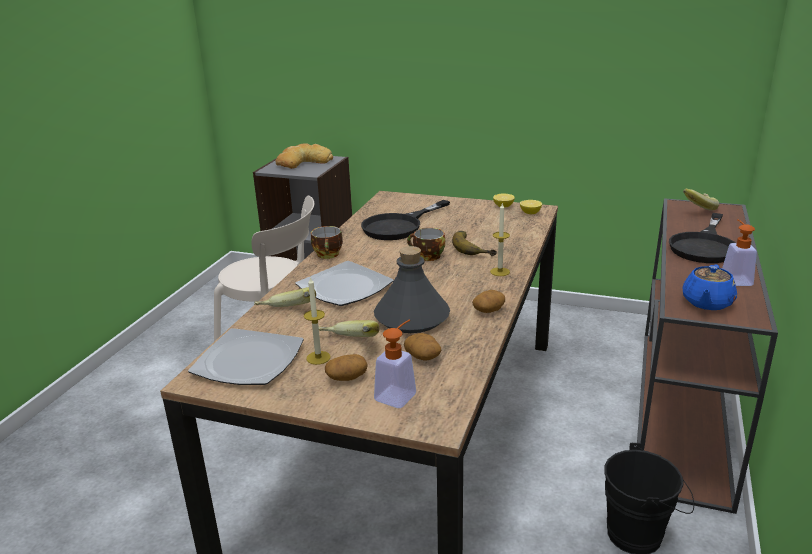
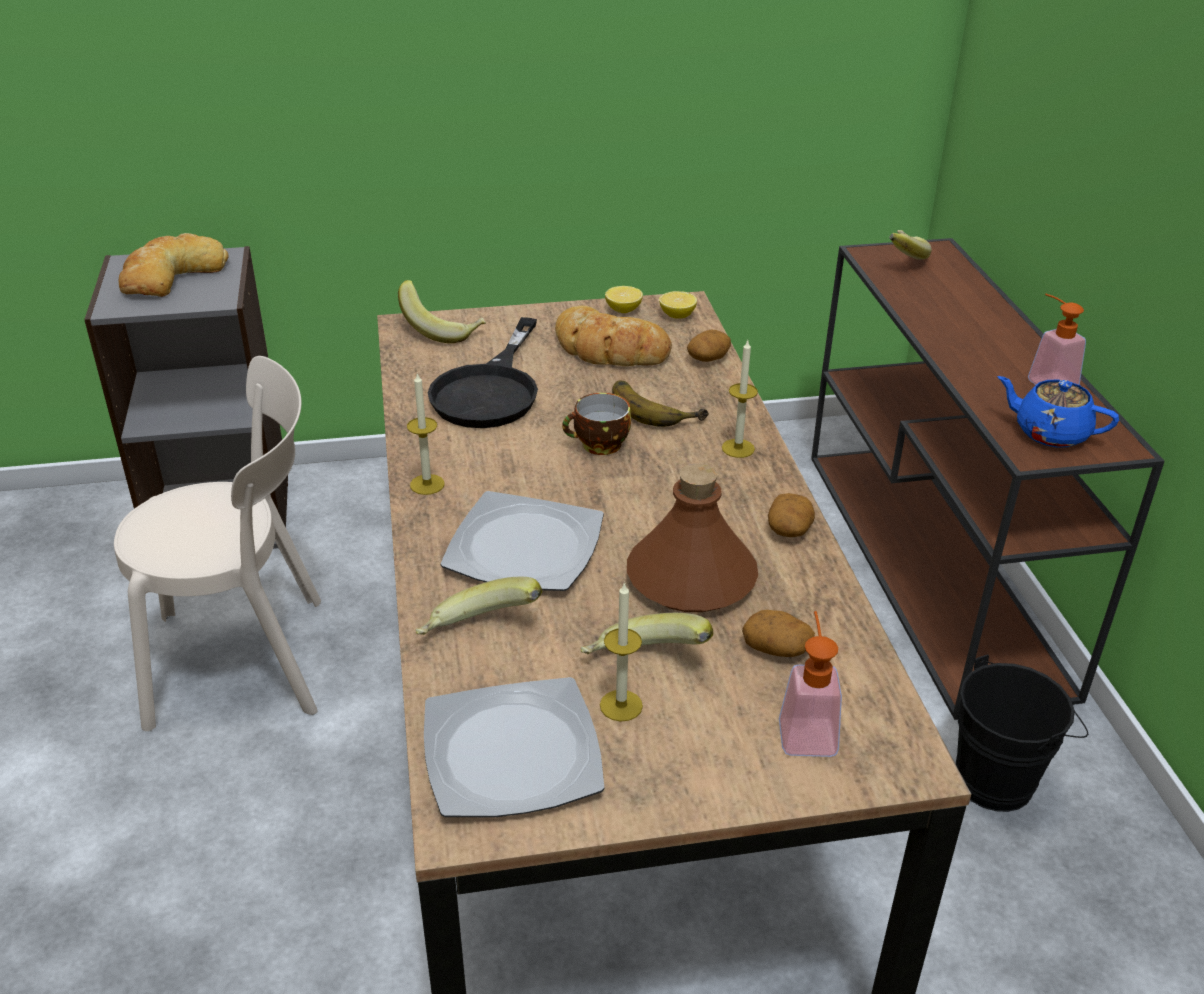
camera: 30 degrees left, 10 degrees up
(328, 255) = (427, 484): cup -> candle
(346, 377) = (702, 728): potato -> potato (708, 358)
(403, 200) = (443, 330): none -> banana
(411, 318) = (690, 579): grey bottle -> brown bottle
(477, 220) = (609, 349): none -> bread
(704, 246) = (965, 328): black frying pan -> none
(707, 303) = (1049, 432): blue teapot -> blue teapot turned 120 degrees clockwise

